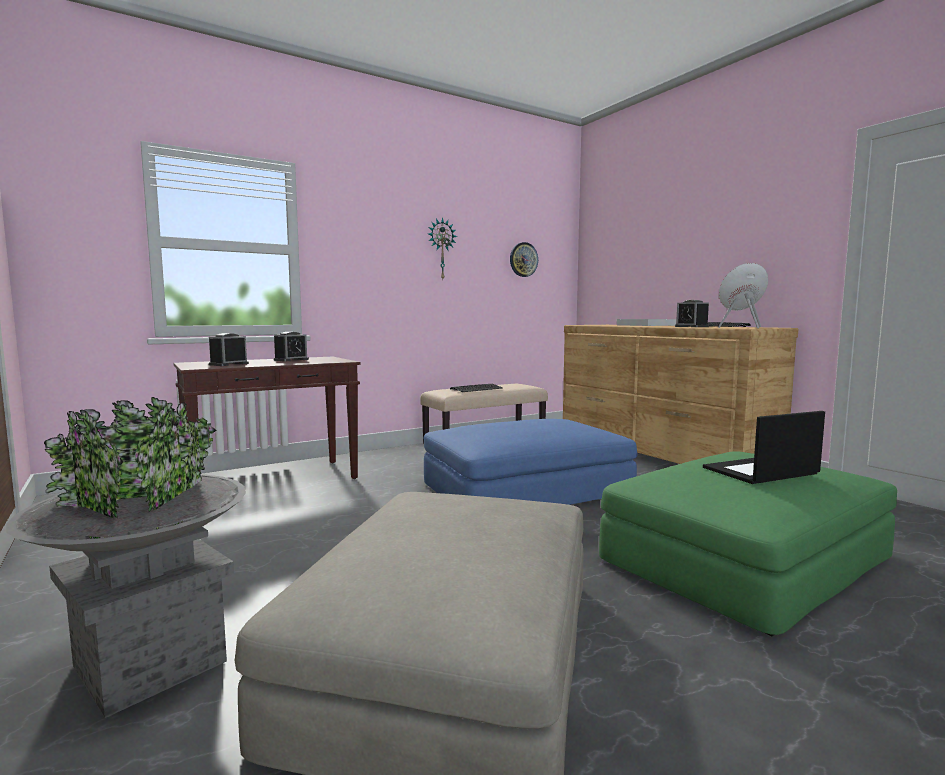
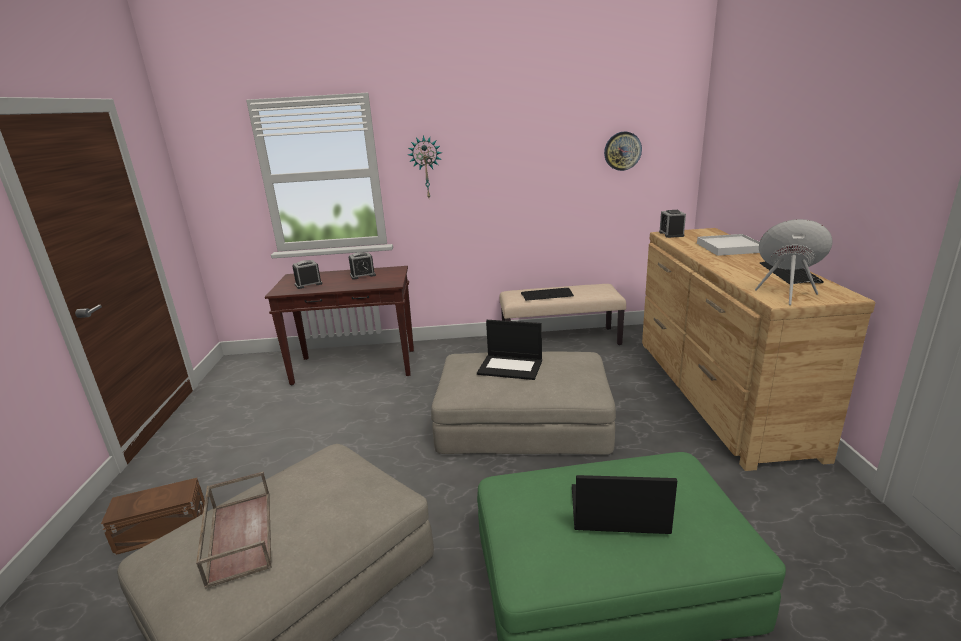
camera: 30 degrees right, 15 degrees up
(149, 663) = (161, 529): grey planter -> brown storage box
(428, 551) = (239, 536): none -> brown tray
(441, 249) = (519, 152): wall clock -> wall clock (426, 167)
(516, 425) = (511, 367): none -> laptop
(526, 488) = (523, 420): blue ottoman -> beige ottoman
(691, 327) = (742, 275): alarm clock -> alarm clock (671, 234)

